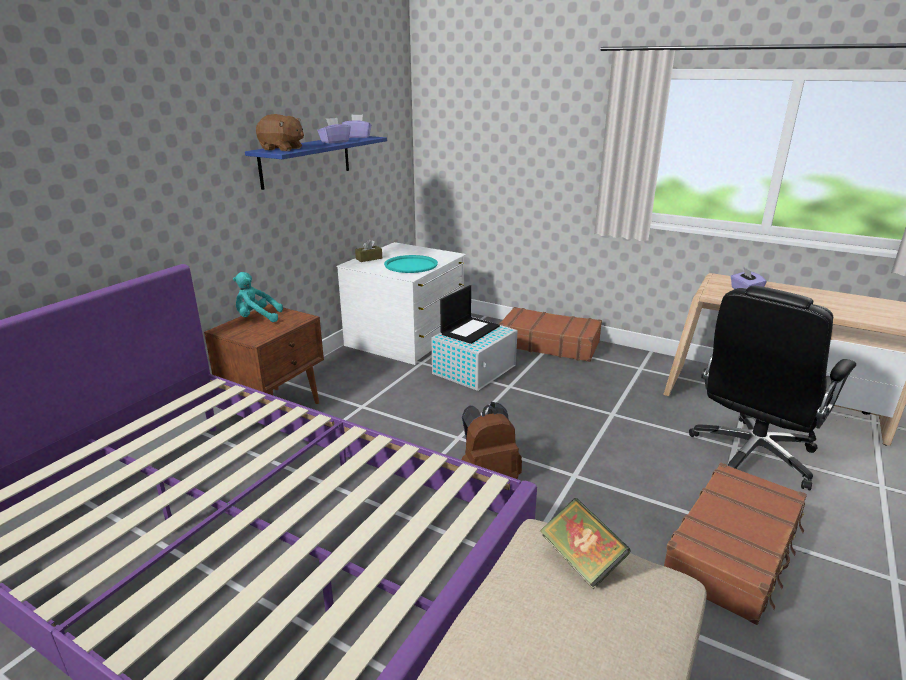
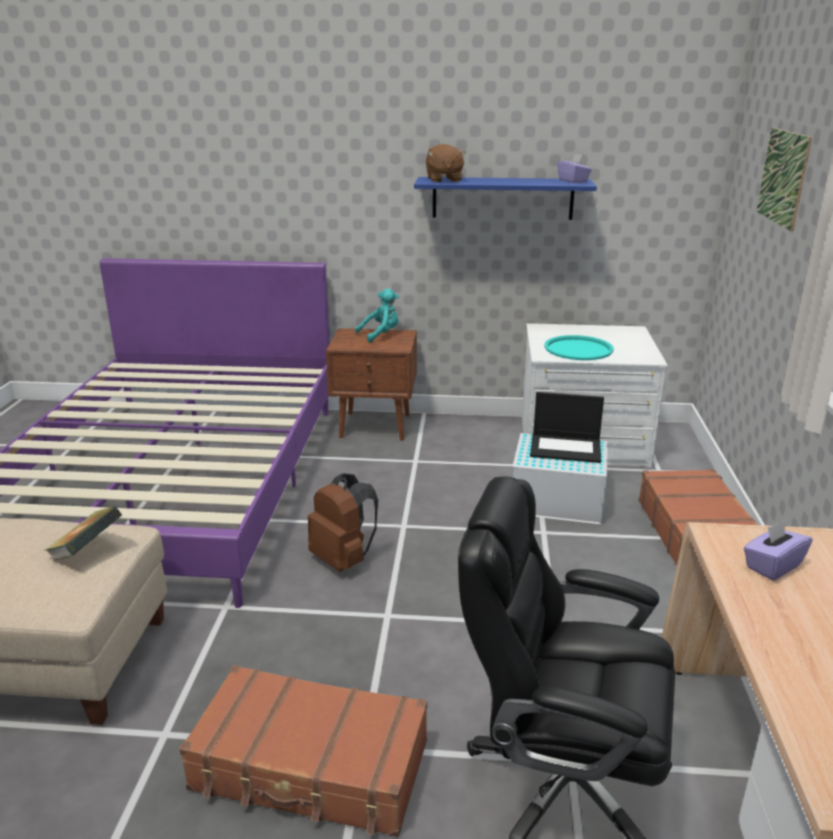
camera: 65 degrees right, 0 degrees up
(257, 318) = (381, 335): turquoise plush toy -> turquoise plush toy turned 90 degrees clockwise
(334, 142) = (519, 182): purple tissue box -> none
(369, 258) = (568, 329): brown tissue box -> none
(511, 112) = (783, 177): none -> picture

